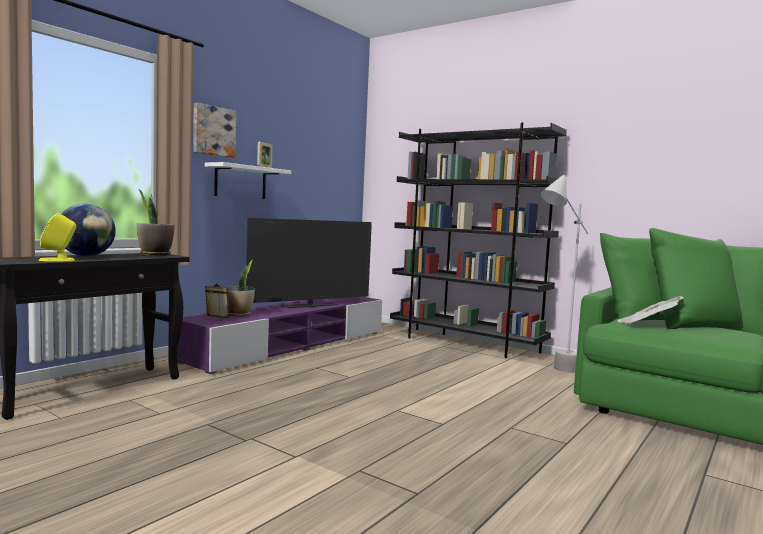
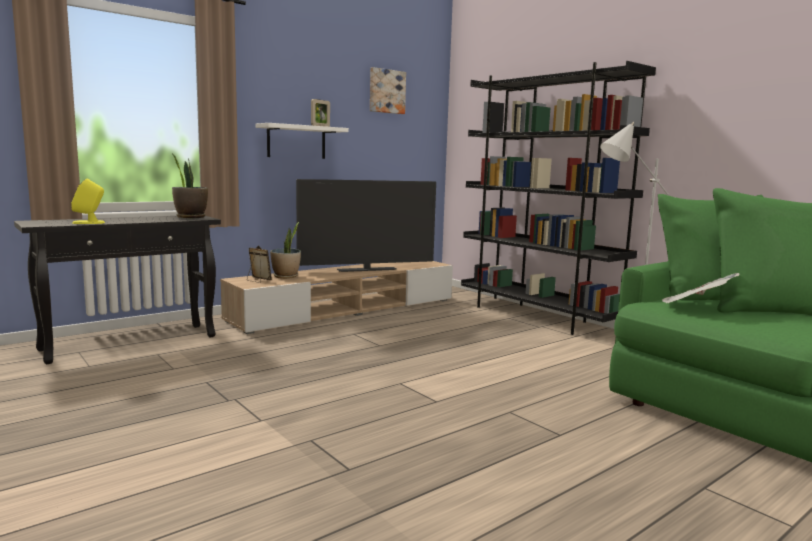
camera: 15 degrees right, 5 degrees up
(86, 256) = (124, 218): globe -> none
(213, 131) = (264, 91): picture -> picture (386, 91)
(291, 346) = (347, 310): purple tv stand -> beige tv stand

